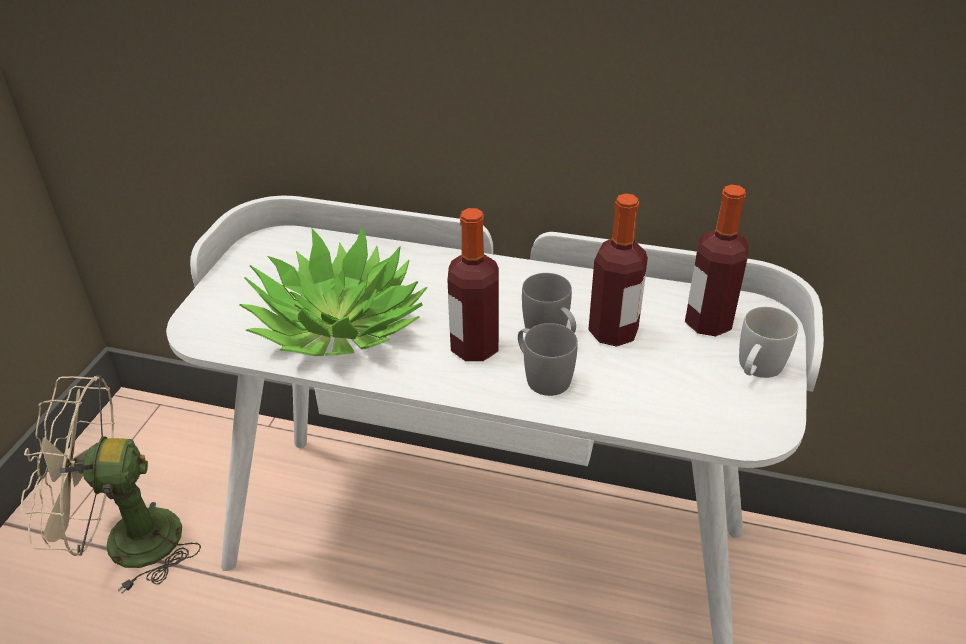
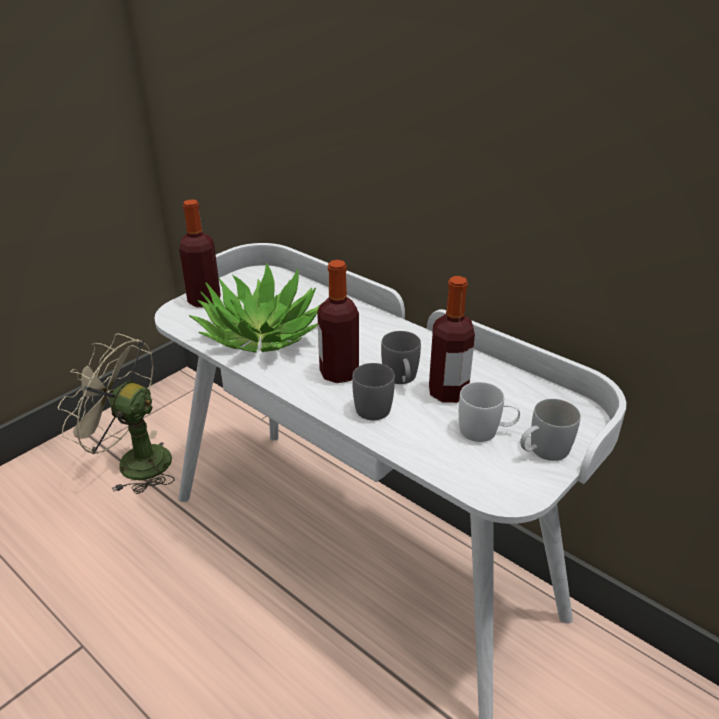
camera: 25 degrees right, 5 degrees down
(686, 366) = (486, 431): none -> white mug
(708, 323) = (530, 408): bottle -> bottle (204, 301)

